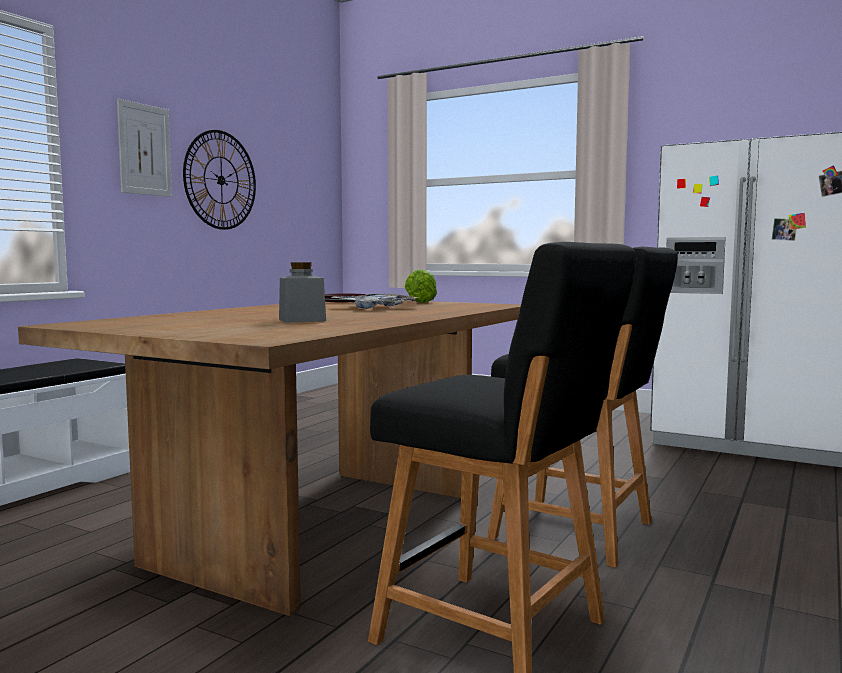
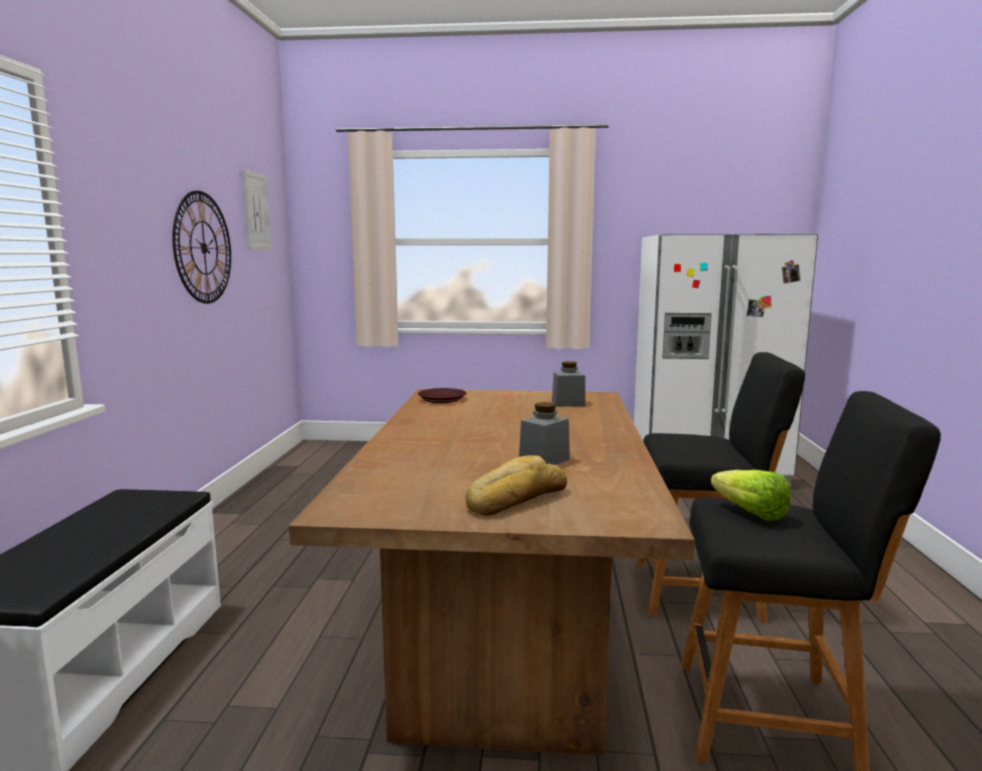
camera: 25 degrees left, 5 degrees up
(144, 149) = (138, 221): picture -> picture (256, 211)
(205, 328) = (514, 498): none -> bread
(374, 307) = (517, 415): tray -> none
(418, 301) = (511, 393): lettuce -> lettuce (745, 511)
(449, 306) = (568, 403): none -> grey jar

